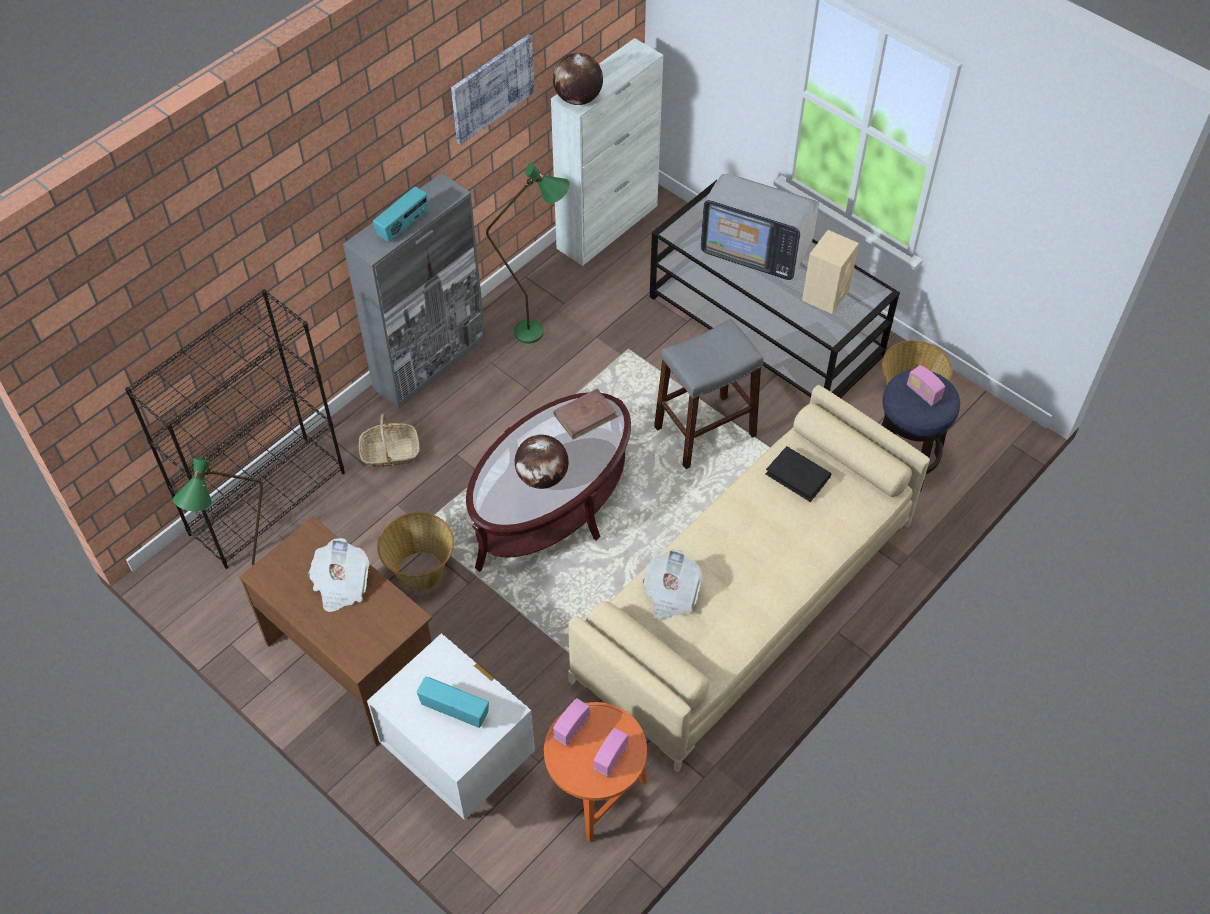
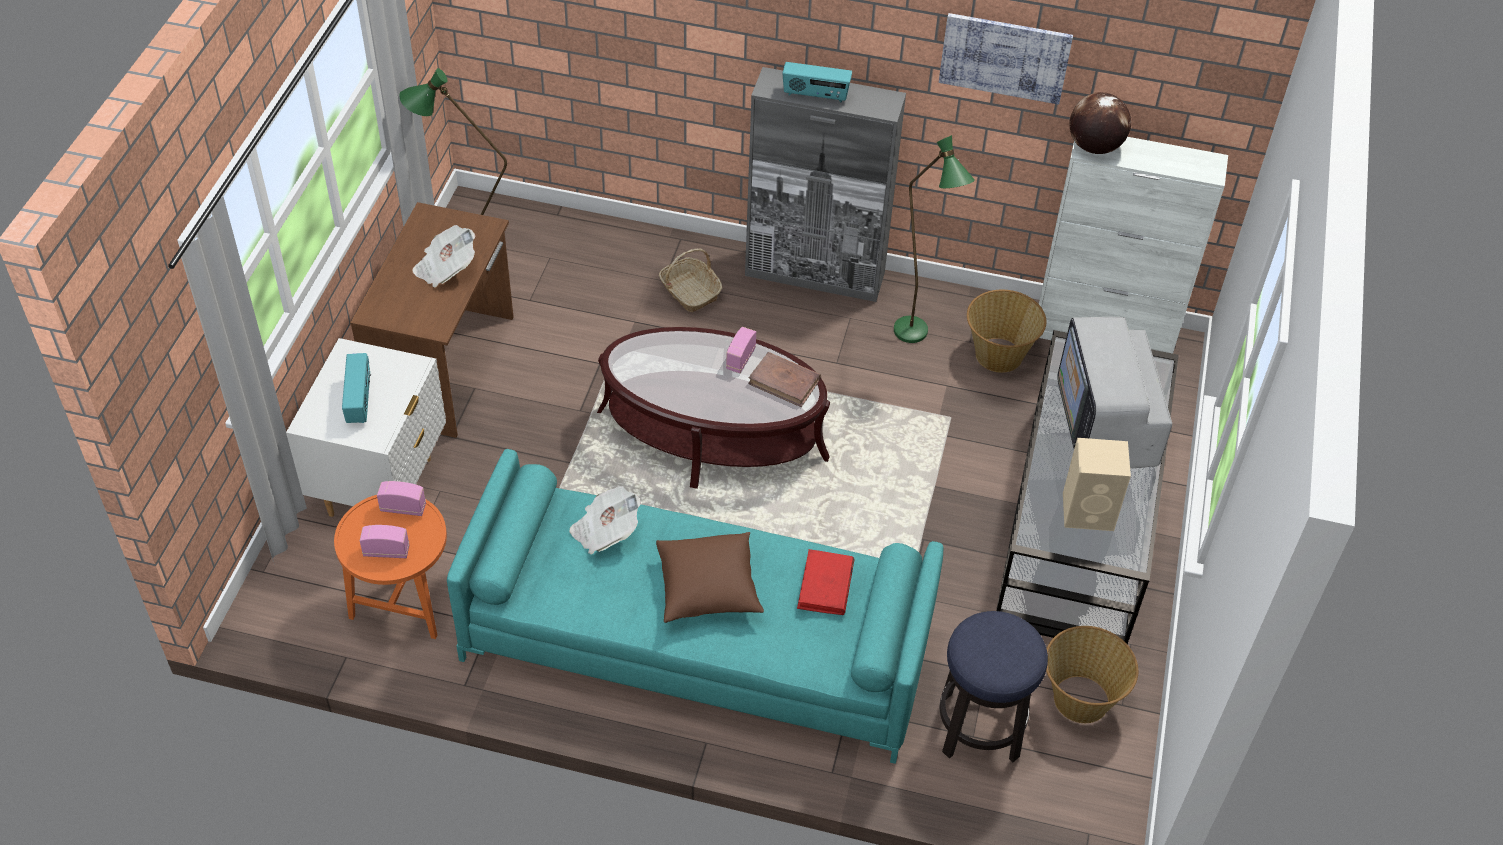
camera: 60 degrees right, 5 degrees down
(268, 502) = (580, 235): black bookcase -> none
(421, 571) = (571, 371): basket -> basket (998, 356)
(542, 477) = (686, 379): globe -> none
(705, 431) = (890, 525): grey stool -> none
(745, 600) = (696, 642): beige sofa -> turquoise sofa
(762, 549) = (708, 589): none -> brown pillow
(798, 476) = (825, 585): black book -> red book
(923, 393) = (1002, 647): radio -> radio (740, 359)

